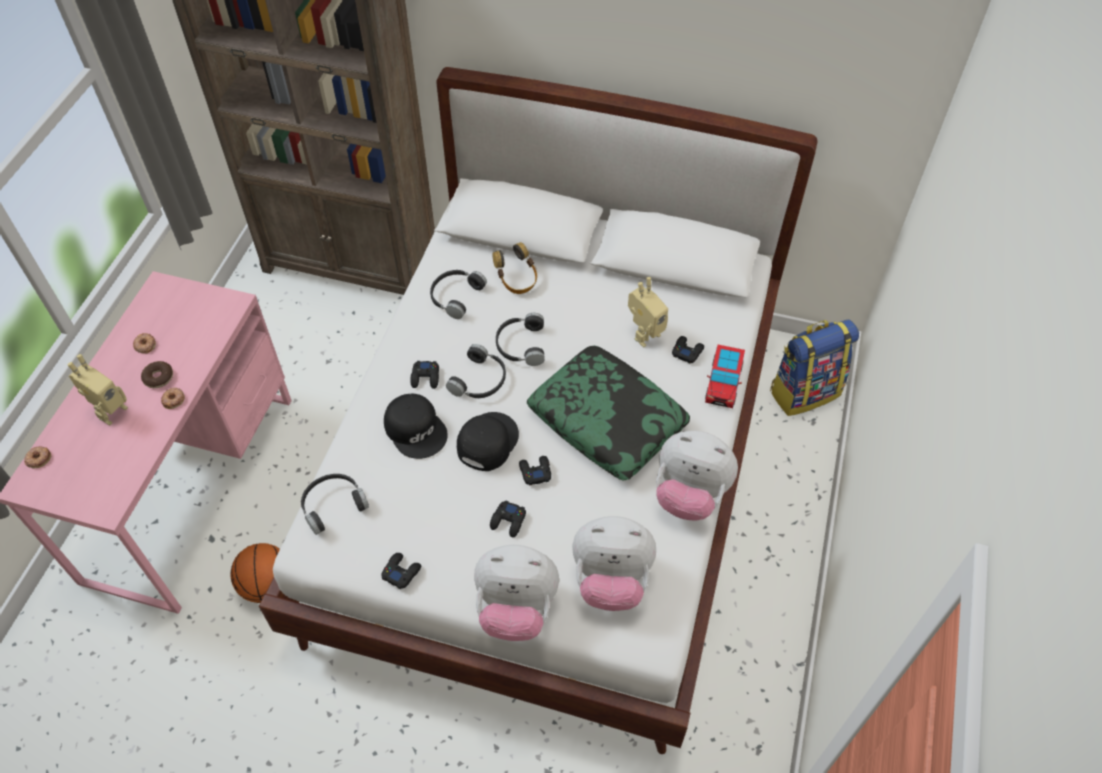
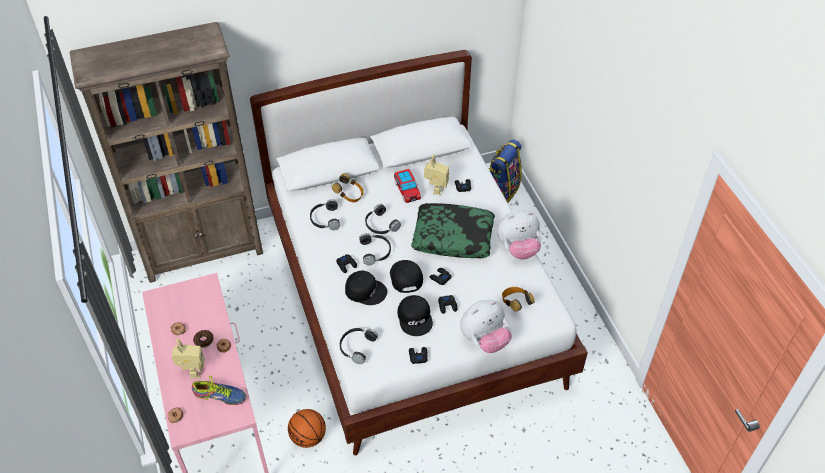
camera: 35 degrees left, 5 degrees down
(109, 464) = (220, 395): none -> shoe
(446, 511) = (415, 318): none -> black cap
(611, 580) = (515, 303): plush toy -> headphones
(723, 382) = (491, 191): toy car -> toy car (407, 190)

